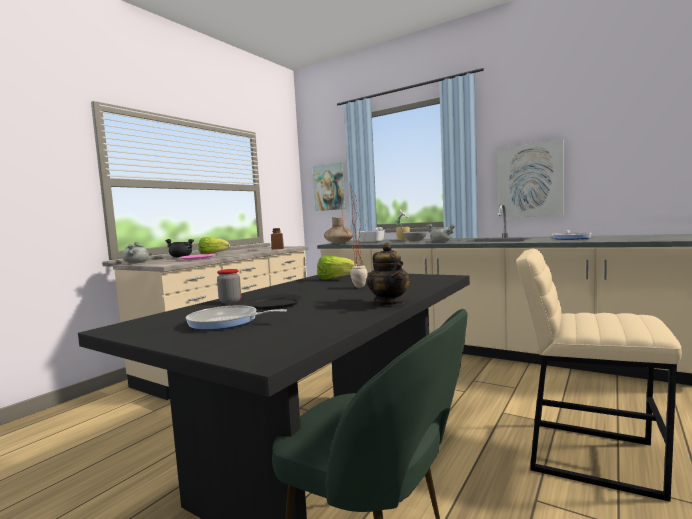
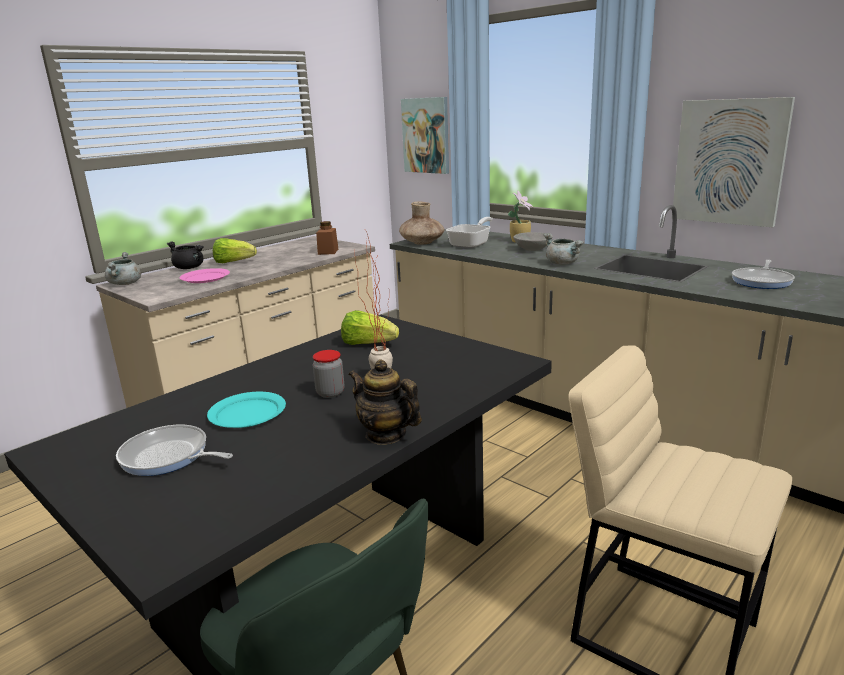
camera: 10 degrees right, 15 degrees up
(230, 301) = (202, 395): jar -> jar (330, 393)
(274, 304) = (248, 413): black plate -> turquoise plate
(389, 303) = (386, 434): teapot -> teapot turned 135 degrees clockwise

